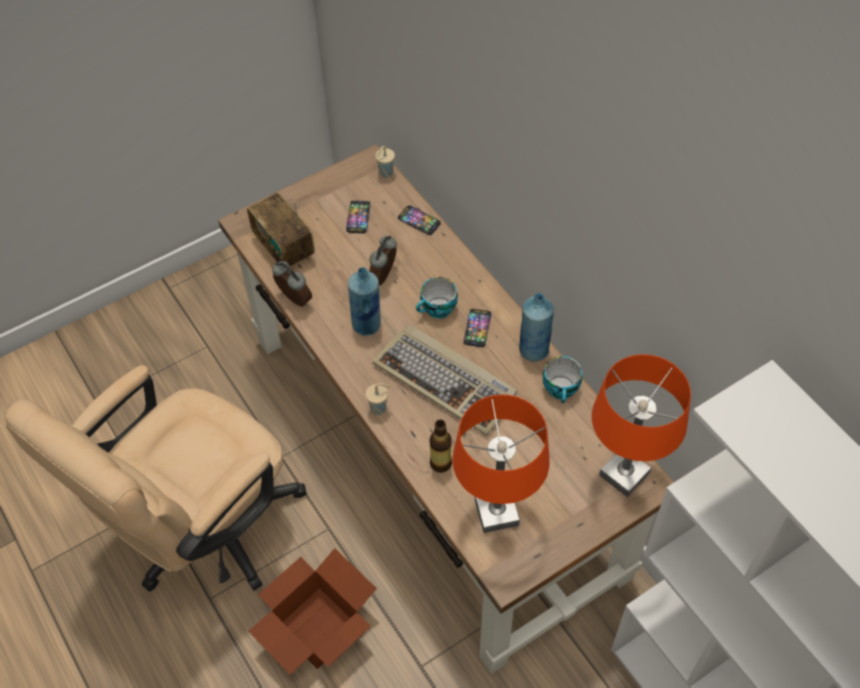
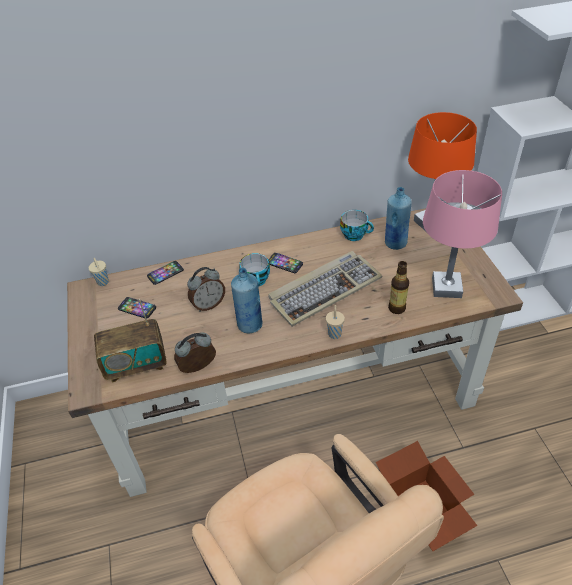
camera: 70 degrees left, 10 degrees down
(384, 277) = (208, 304): alarm clock -> alarm clock turned 75 degrees counterclockwise
(496, 512) = (446, 288): orange table lamp -> pink table lamp
(533, 350) = (317, 240): blue bottle -> blue bottle (395, 243)

